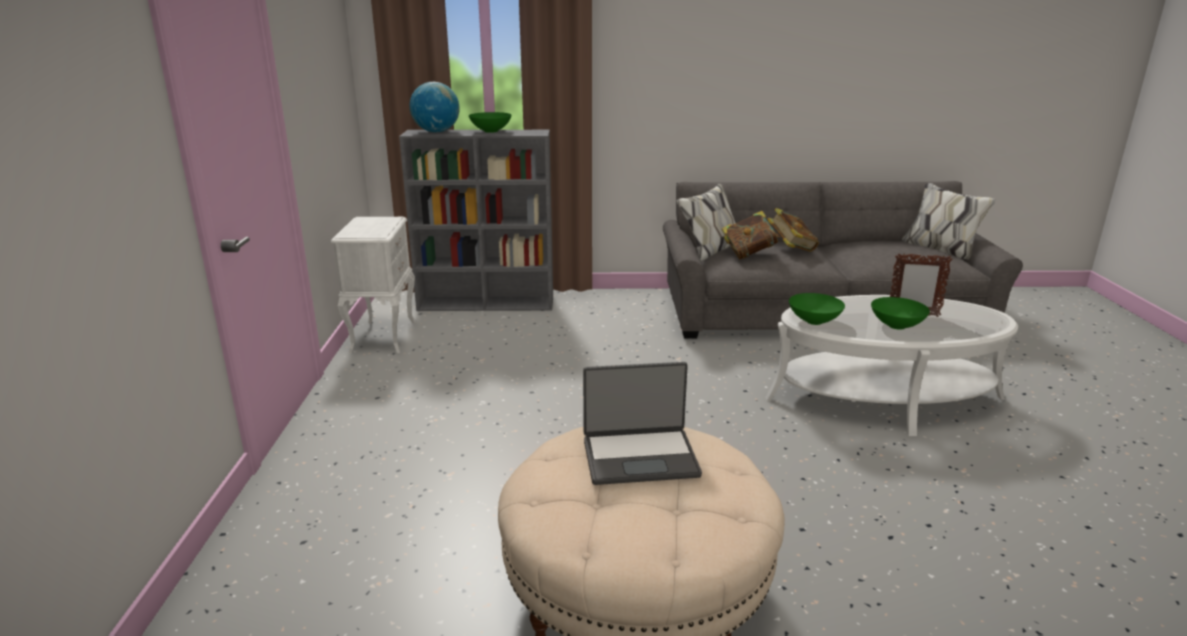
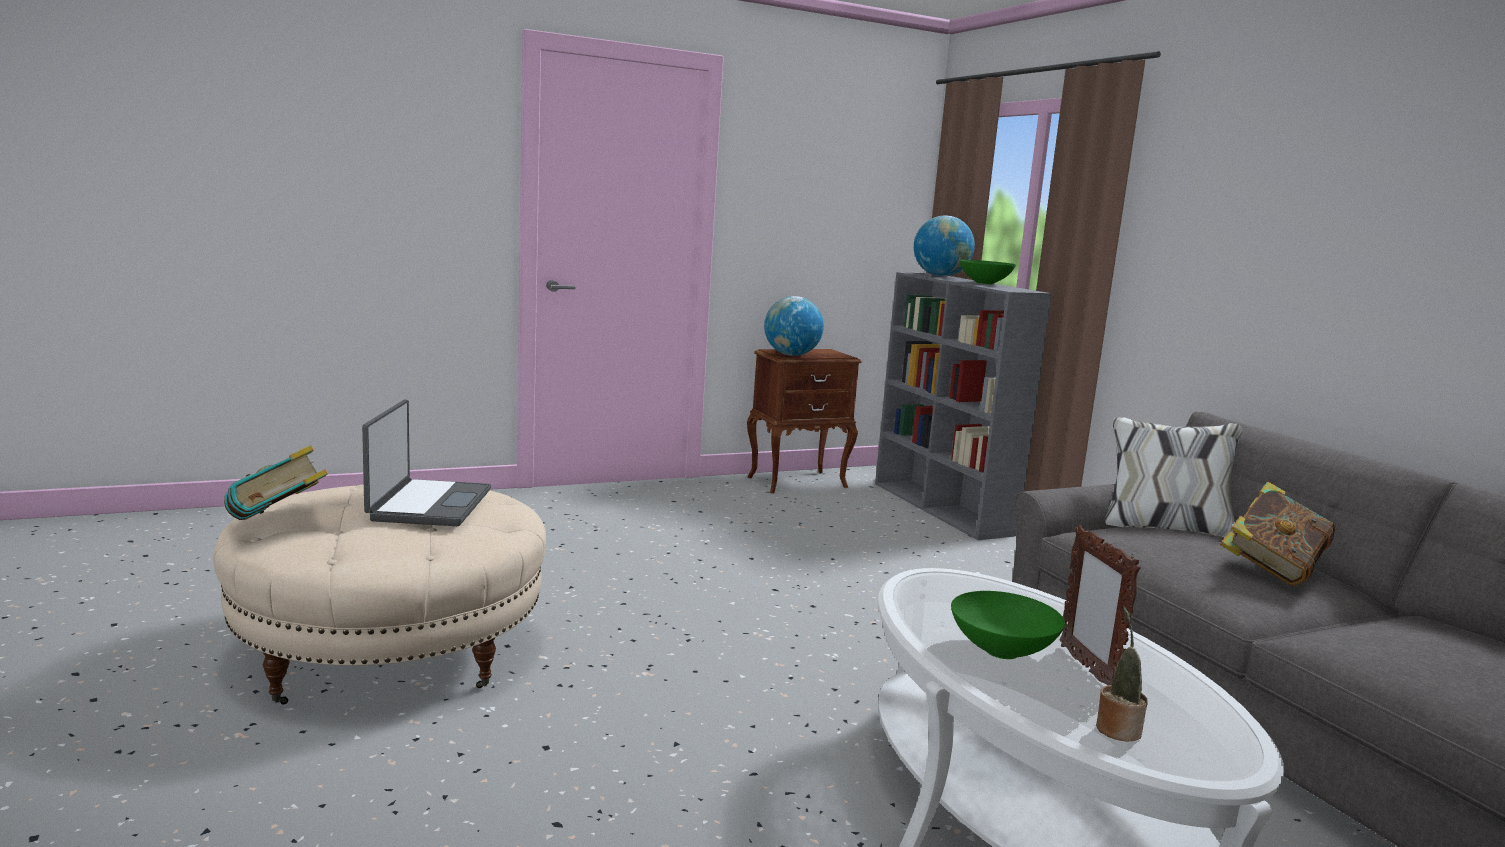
camera: 65 degrees right, 10 degrees down
(375, 232) = (791, 355): none -> globe
(383, 337) = (797, 482): white nightstand -> brown nightstand
(640, 457) = (428, 505): laptop -> laptop turned 150 degrees counterclockwise
(749, 254) = (1172, 541): book -> book (277, 525)
(814, 321) = (929, 586): green bowl -> none
(971, 325) = (1117, 728): none -> potted plant

